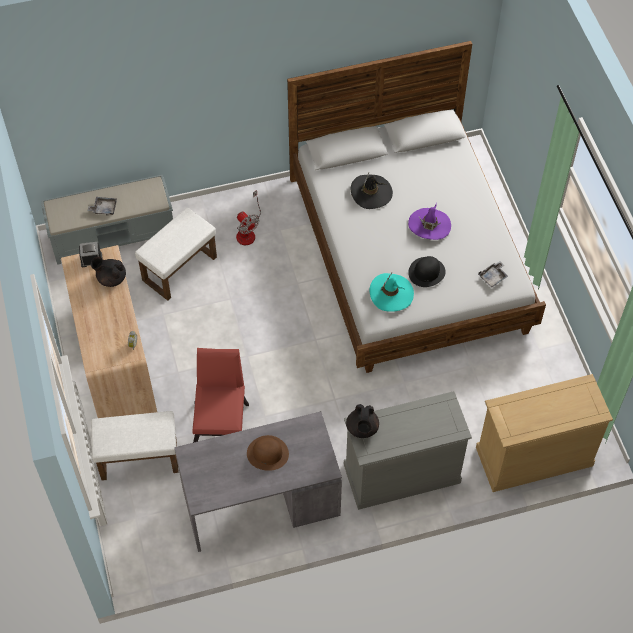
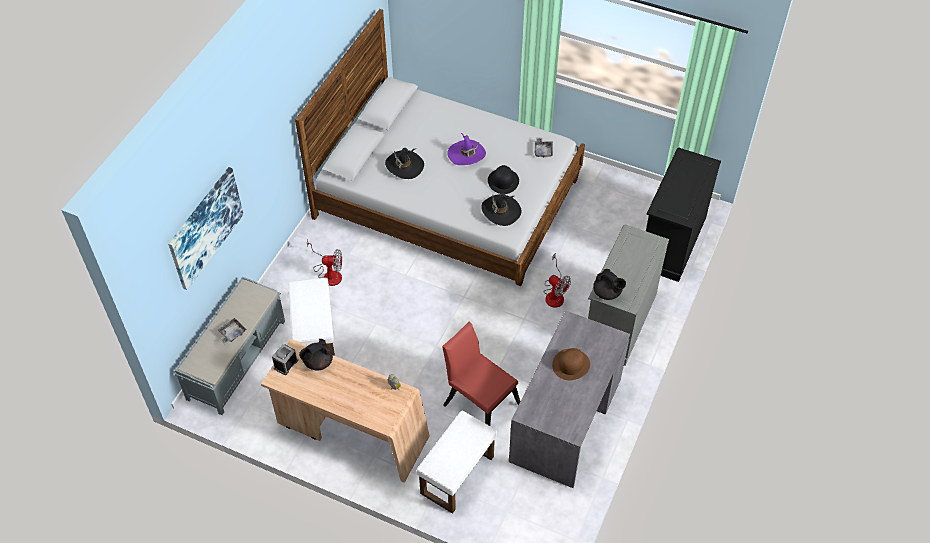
camera: 50 degrees left, 5 degrees down
(123, 107) = (205, 227): none -> picture
(383, 403) = (554, 294): none -> fan
(391, 293) = (501, 211): turquoise hat -> black hat
(533, 456) = (671, 242): beige dresser -> black dresser

